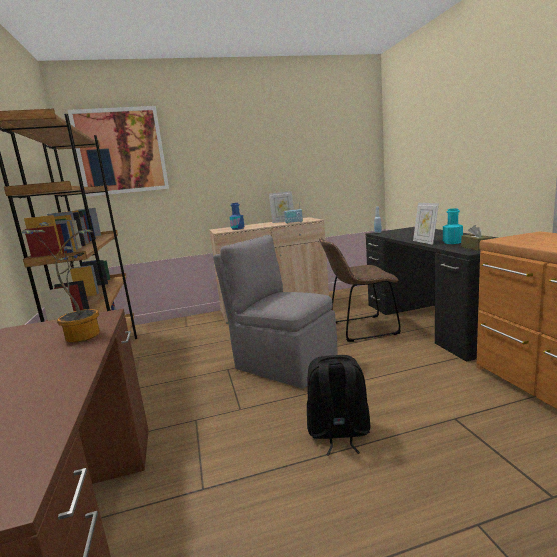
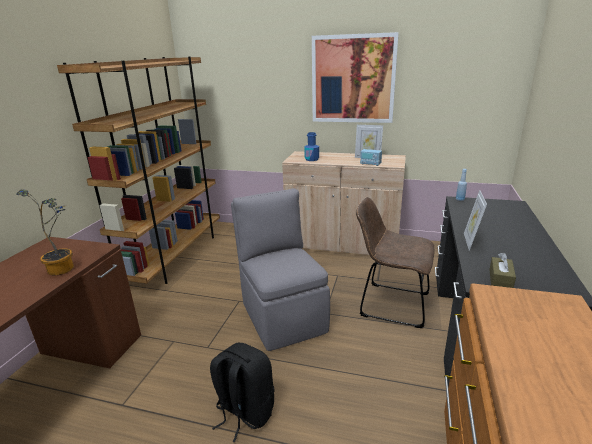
camera: 30 degrees right, 10 degrees up
(121, 151) = (224, 65): picture -> picture (353, 79)
(452, 242) = (496, 256): turquoise bottle -> none

